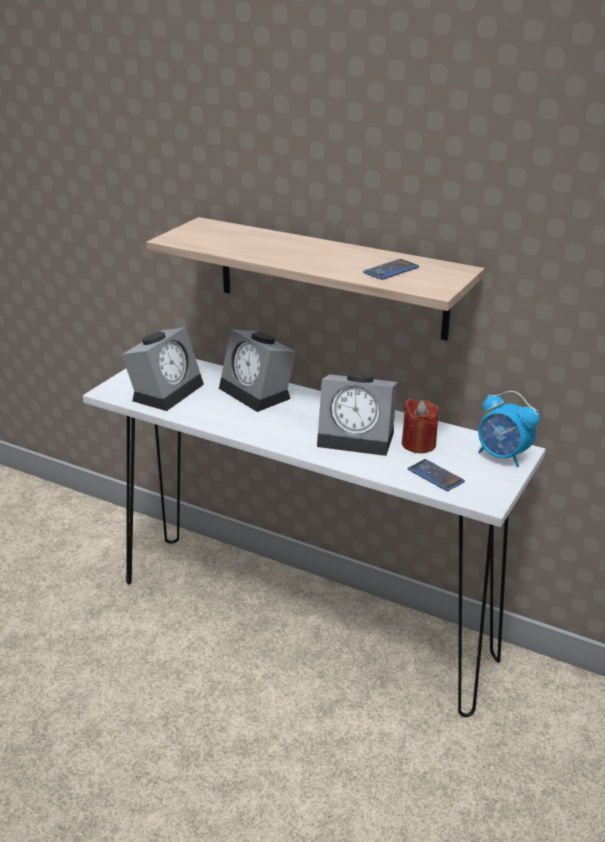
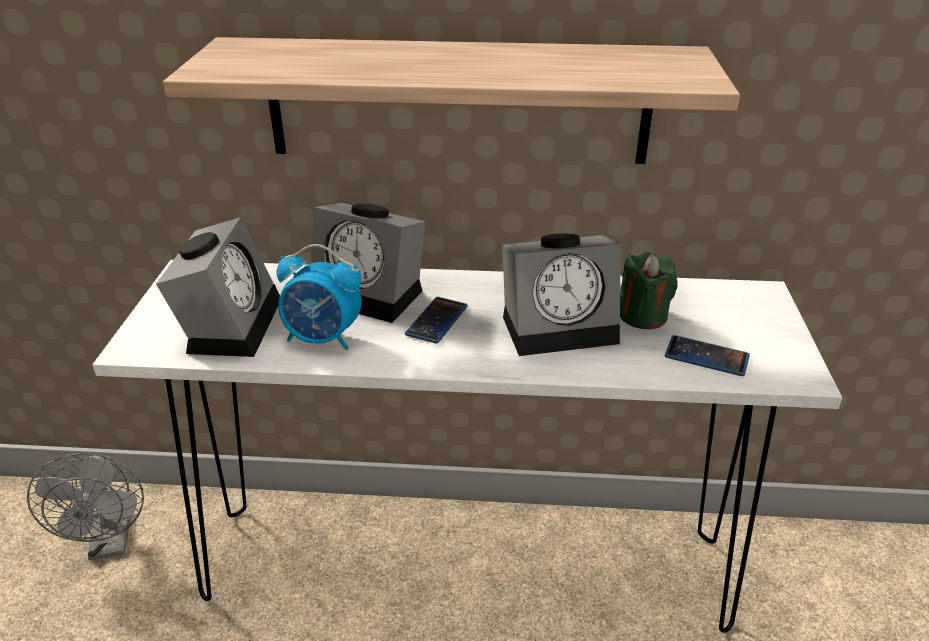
camera: 25 degrees left, 5 degrees up
(88, 536) = (111, 543): none -> grey fan
(391, 270) = (600, 66): phone -> phone (436, 320)
(418, 444) = (642, 315): red candle -> green candle
(503, 456) = (753, 305): alarm clock -> alarm clock (323, 338)

